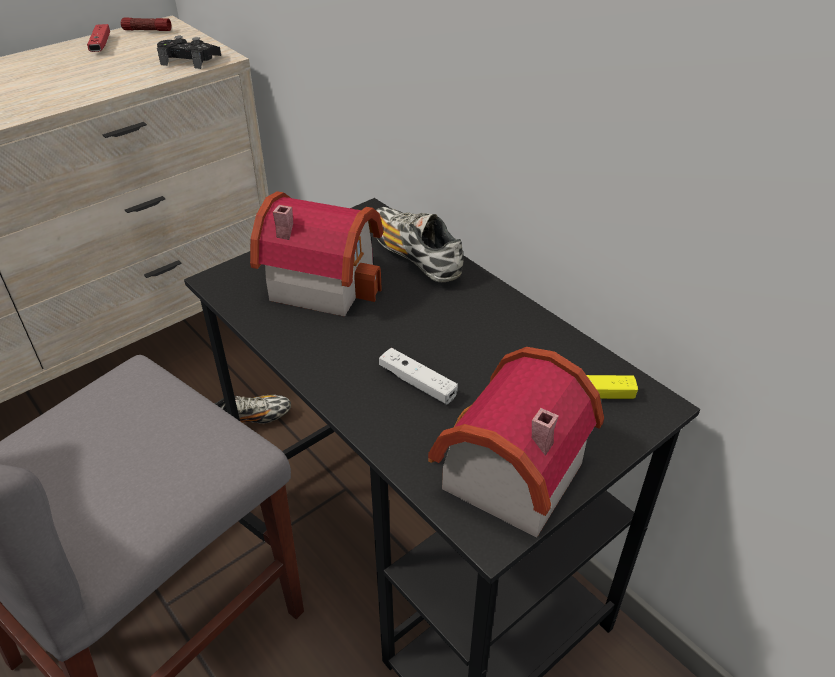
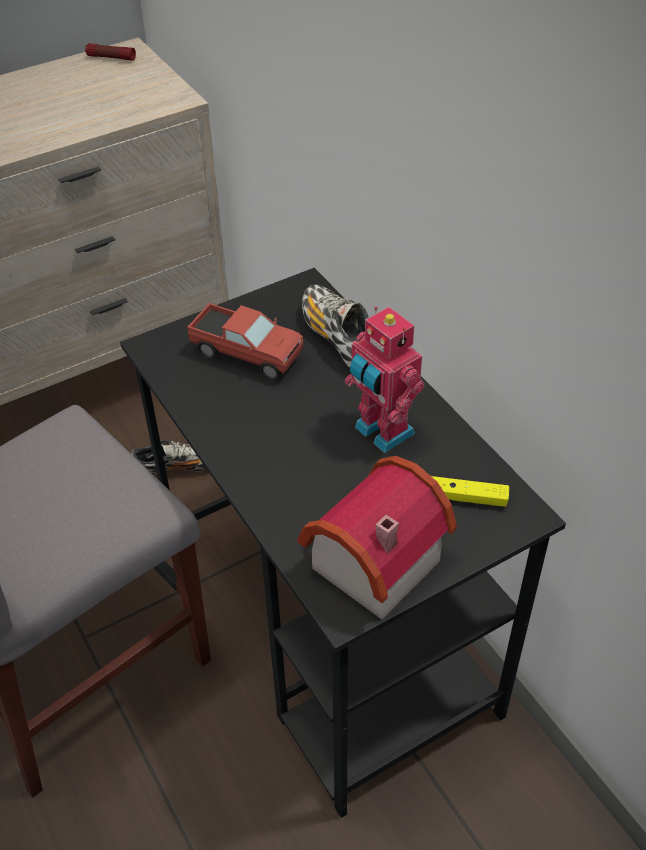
camera: 10 degrees right, 5 degrees up
(101, 45) = (64, 75): red game controller -> none
(189, 60) = (149, 102): black game controller -> none
(322, 280) = (246, 355): toy house -> toy truck
(417, 383) = (313, 469): white game controller -> none
(481, 339) = (381, 432): none -> toy robot

